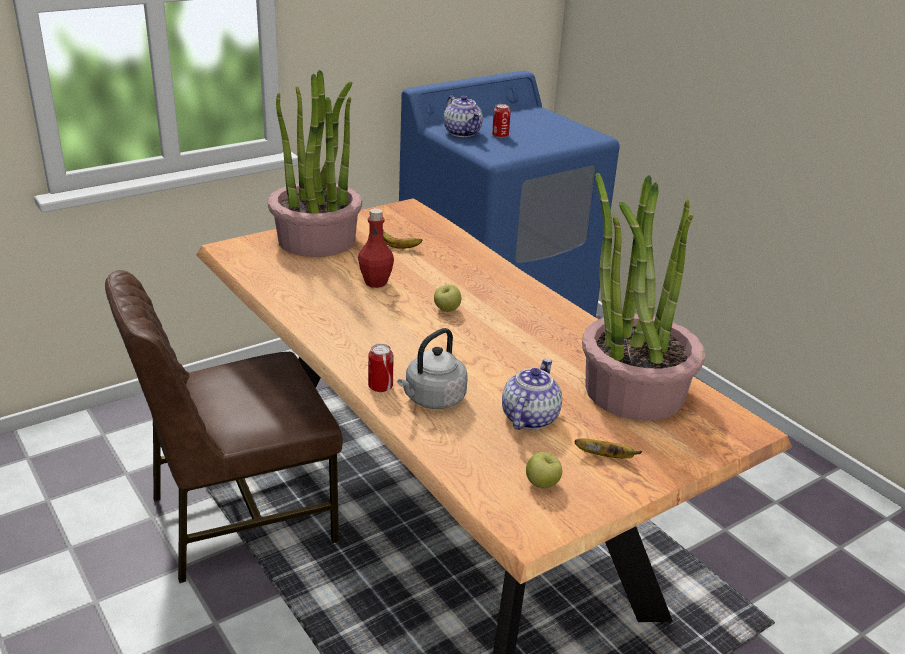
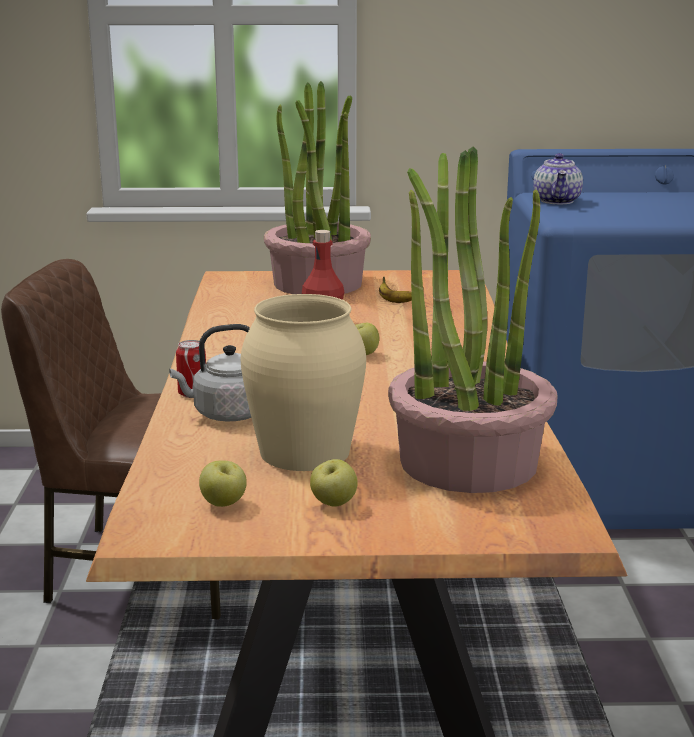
camera: 35 degrees right, 10 degrees down
(500, 135) = (600, 207): can -> none
(529, 417) = (303, 451): teapot -> beige vase
(605, 457) = (334, 504): banana -> apple

